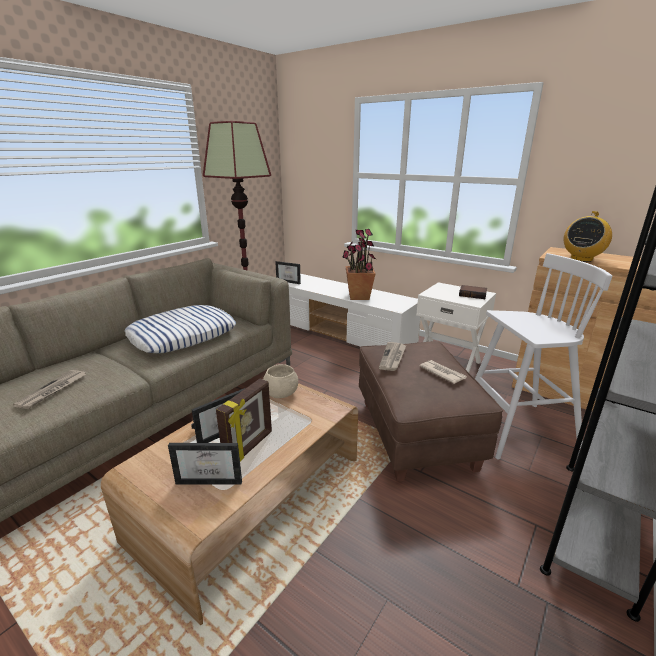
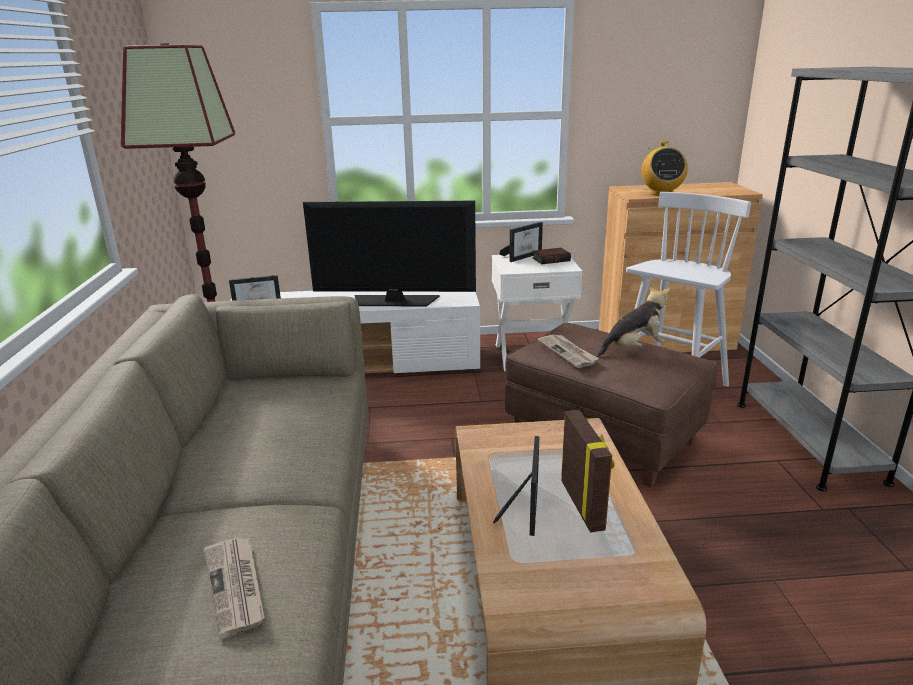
camera: 40 degrees left, 0 degrees up
(183, 335) = (273, 428): pillow -> none
(212, 478) = (605, 551): picture frame -> picture frame (523, 256)
(281, 394) = (511, 441): beige bowl -> none
(358, 296) = (395, 301): potted plant -> television
(442, 373) = (633, 349): newspaper -> plush toy

